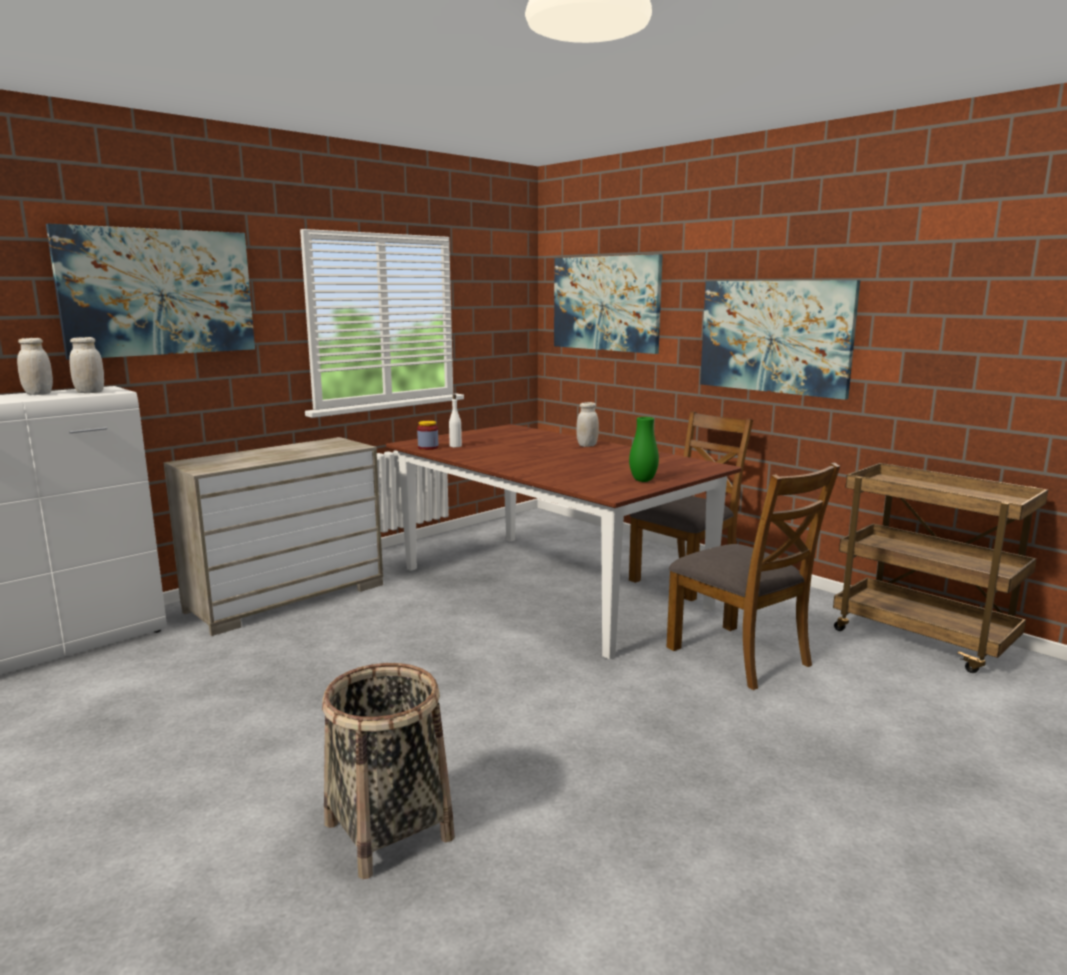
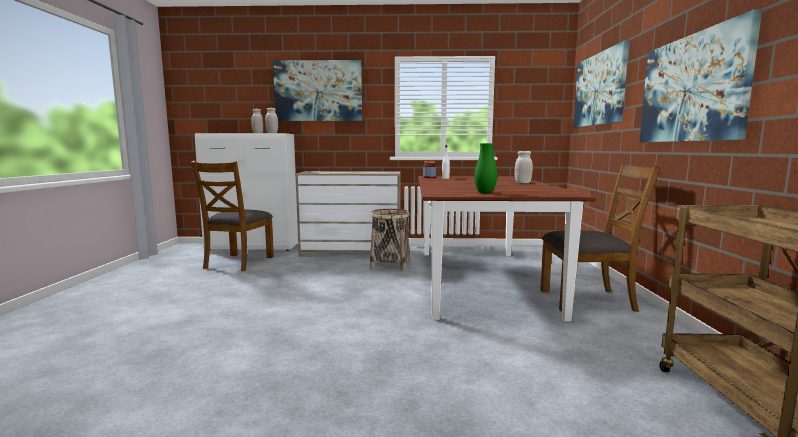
camera: 45 degrees right, 5 degrees down
(389, 831) = (187, 338): basket -> basket (390, 265)
(740, 656) = (526, 351): brown chair -> brown chair (238, 262)

